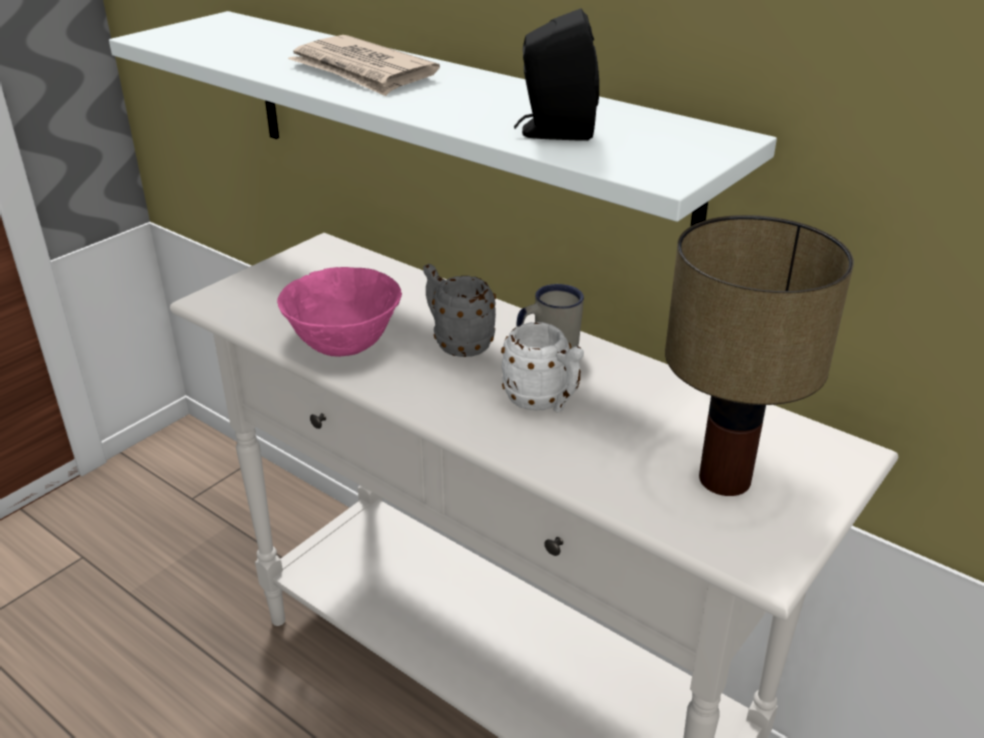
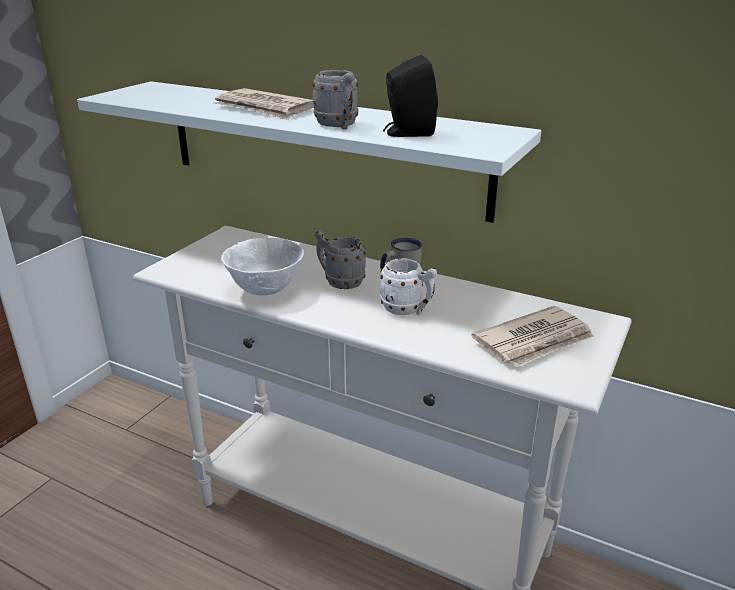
camera: 10 degrees left, 5 degrees down
(345, 346) = (266, 289): pink bowl -> white bowl
(456, 111) = (339, 126): none -> grey mug
(725, 478) = (535, 341): table lamp -> newspaper

